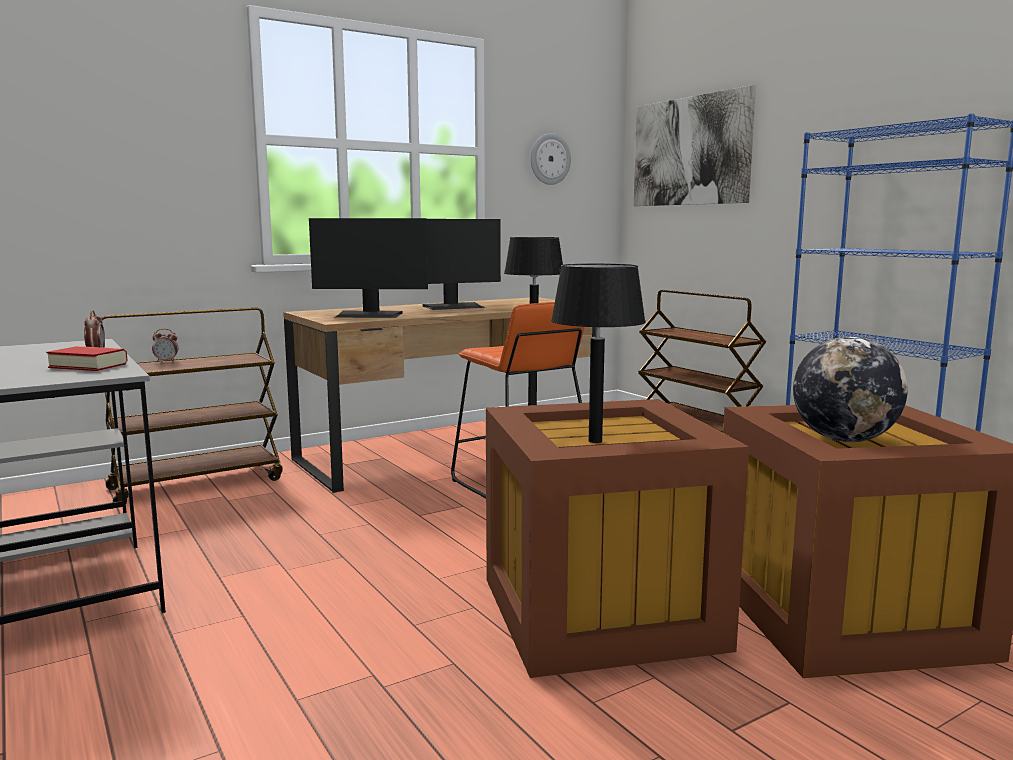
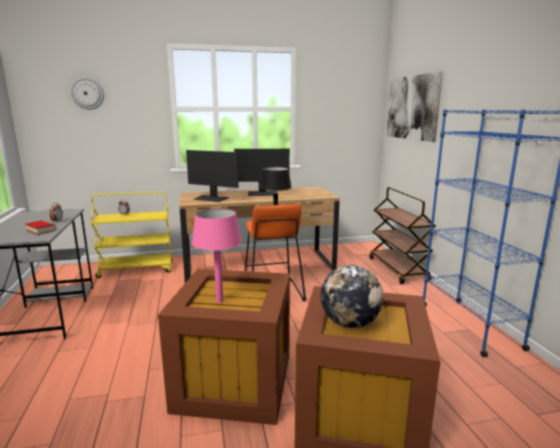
camera: 20 degrees right, 5 degrees up
(198, 483) = (137, 269): brown cart -> yellow cart
(549, 159) = (335, 110): wall clock -> wall clock (87, 93)
(596, 441) = (220, 301): black table lamp -> pink table lamp

